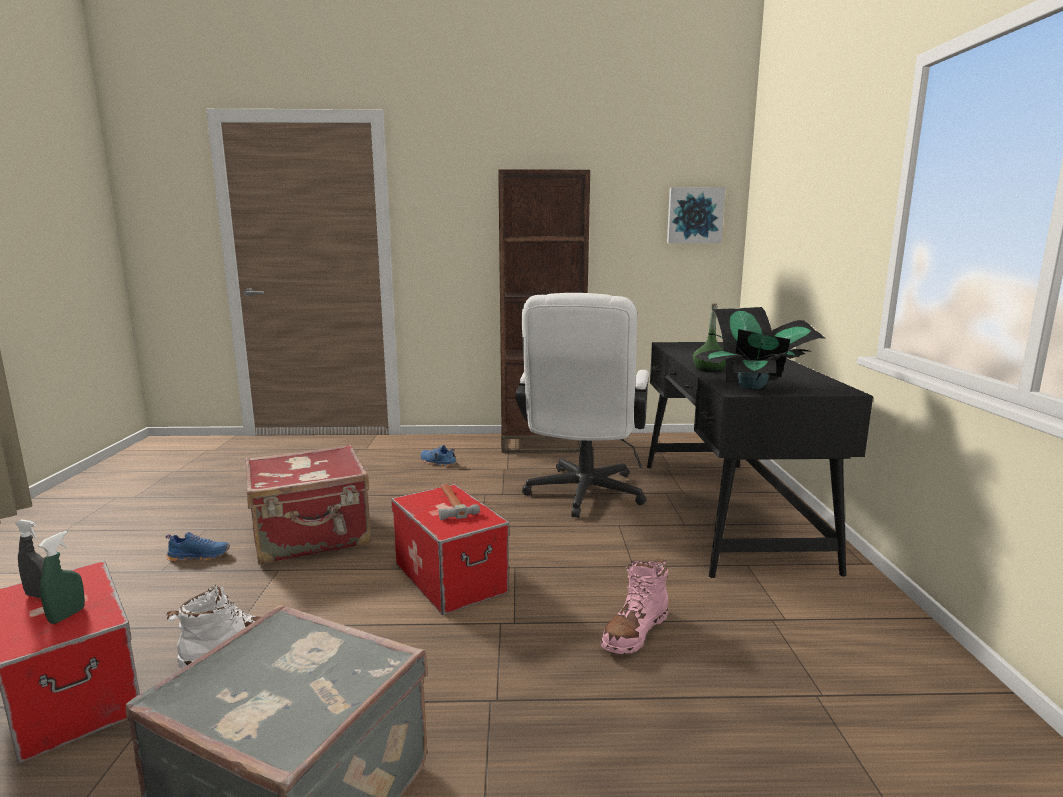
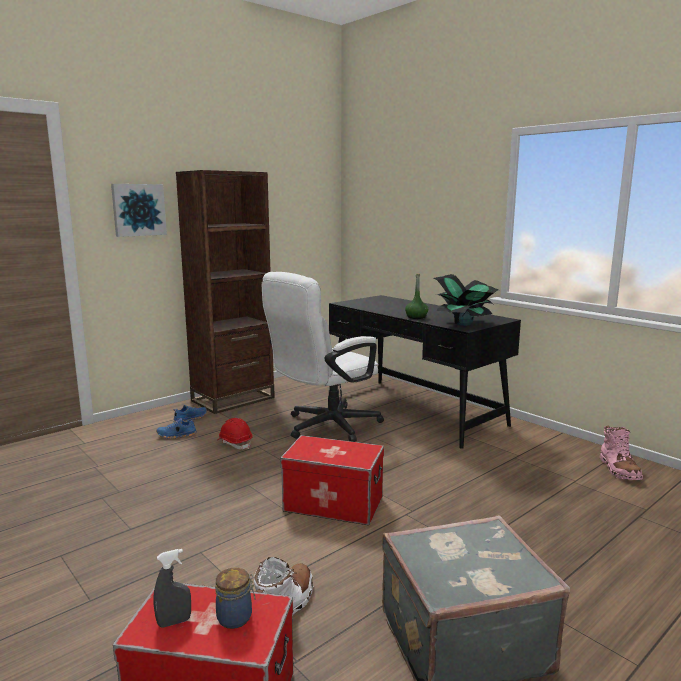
camera: 40 degrees left, 0 degrees up
(67, 615) = (236, 617): green spray bottle -> jar
(200, 556) = (104, 574): blue shoe -> blue shoe (190, 419)
(312, 537) = (180, 521): red suitcase -> none
(452, 503) = (328, 447): hammer -> none
(470, 485) = (235, 443): none -> red hard hat
(582, 497) = (324, 427): white office chair -> white office chair turned 75 degrees clockwise
(635, 632) = (473, 488): pink boot -> pink boot (618, 469)
(694, 215) = (312, 205): picture -> picture (138, 210)

